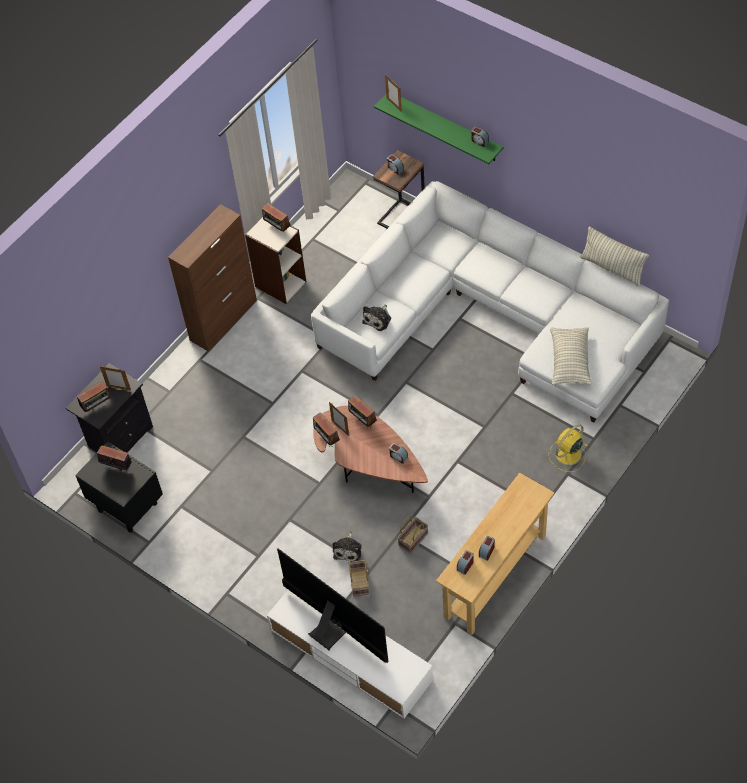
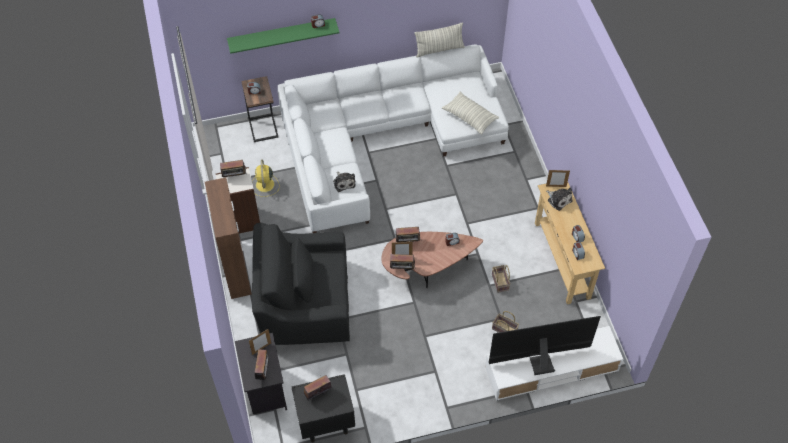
camera: 55 degrees left, 0 degrees up
(236, 397) = (304, 303): none -> black armchair
(348, 550) = (476, 320): plush toy -> plush toy (558, 199)
(394, 104) = (241, 42): picture frame -> picture frame (556, 186)
(567, 455) = (513, 170): yellow fan -> yellow fan (265, 185)

